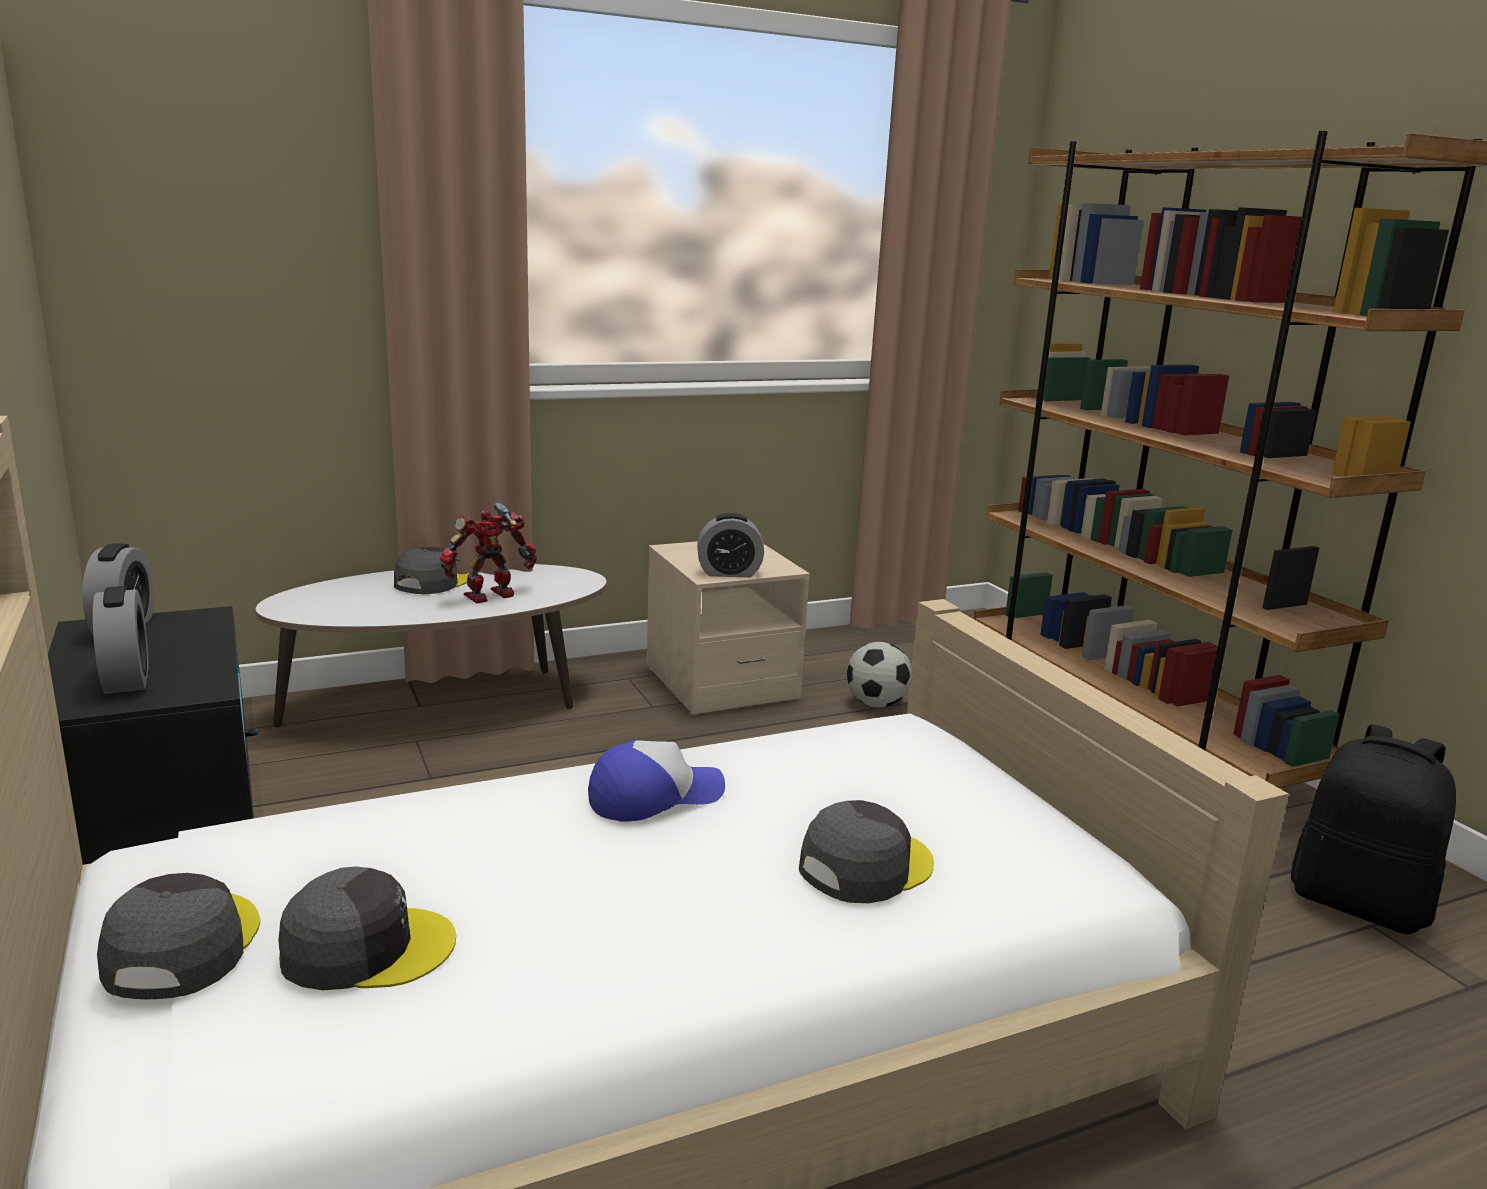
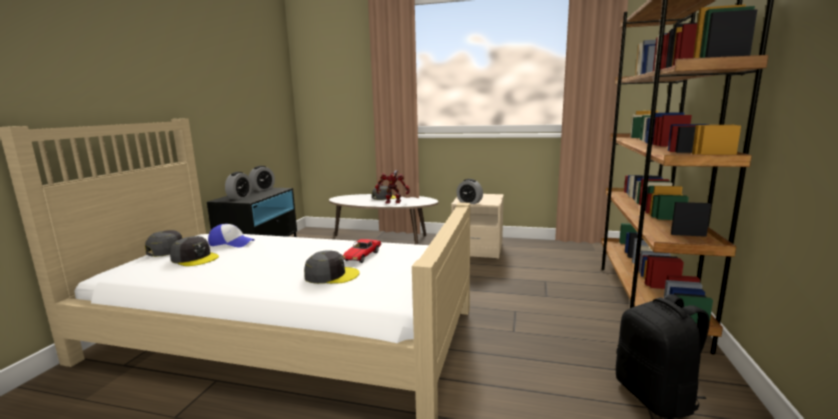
camera: 40 degrees right, 5 degrees down
(654, 796) = (316, 247): cap -> cap (231, 243)
(818, 792) = (361, 256): none -> toy car
(876, 704) = (528, 266): football -> none

